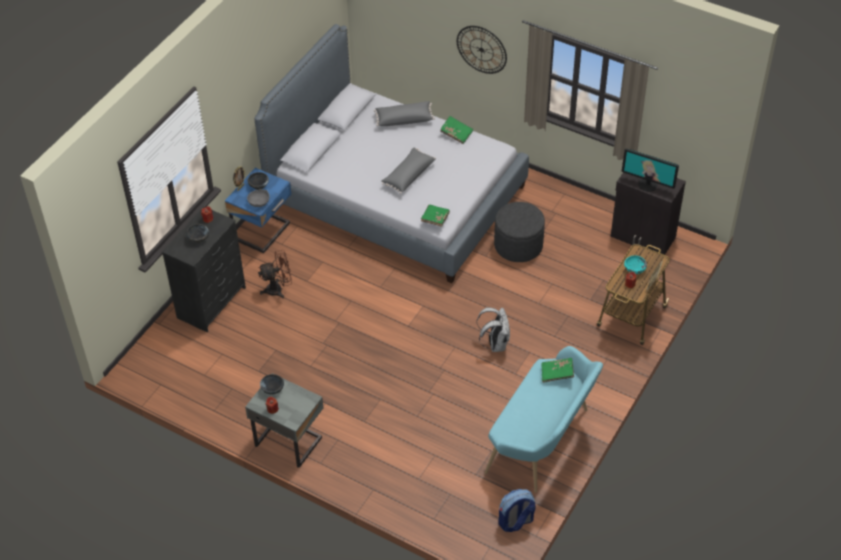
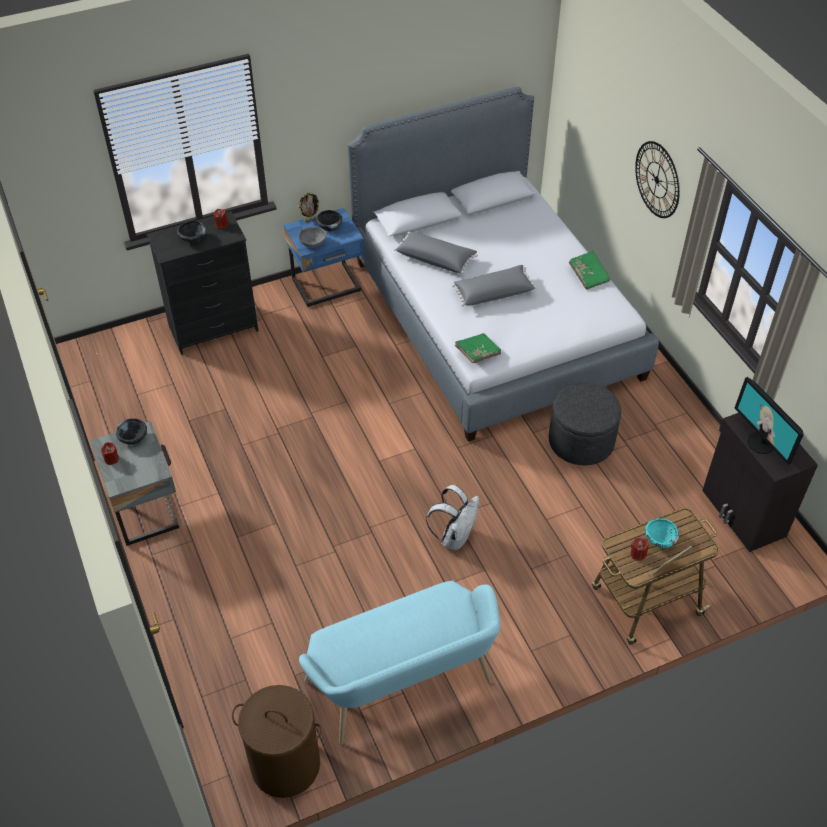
camera: 35 degrees right, 0 degrees up
(278, 289) = (287, 350): brown fan -> none
(404, 119) = (545, 233): grey pillow -> grey pillow (436, 259)
(515, 522) = (285, 764): backpack -> brown laundry basket
(557, 373) = (455, 612): green book -> none

